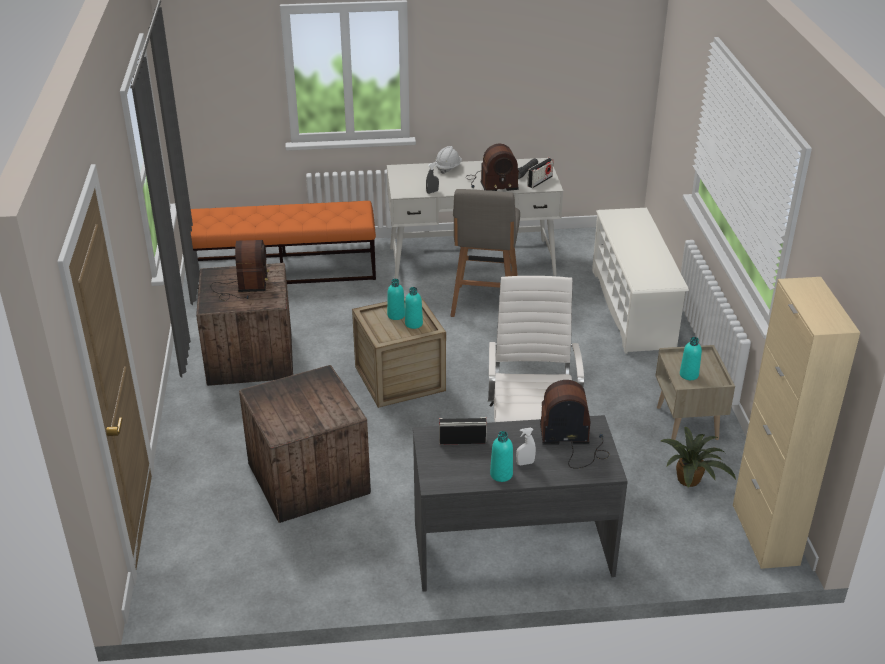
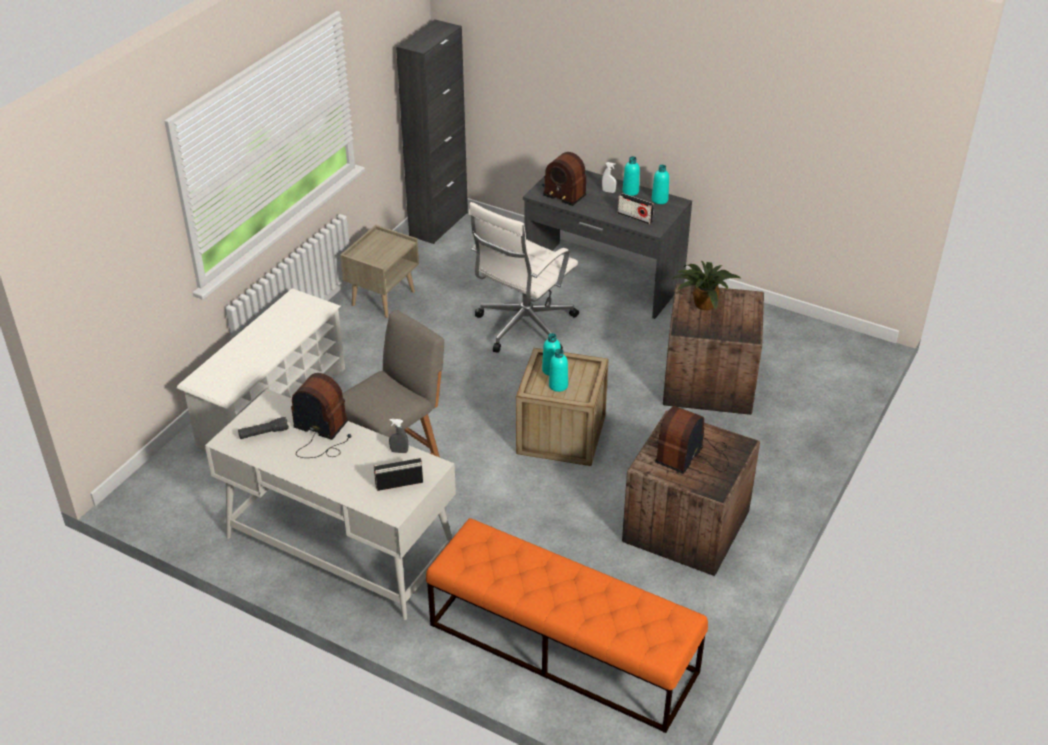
camera: 145 degrees left, 5 degrees up
(448, 168) = (335, 484): white hard hat -> none
(540, 181) = (270, 412): radio -> radio (399, 483)
(689, 375) = (390, 247): turquoise bottle -> turquoise bottle (659, 200)
(690, 479) = (437, 266): potted plant -> potted plant (703, 303)
(765, 534) = (438, 224): beige cabinet -> black cabinet

